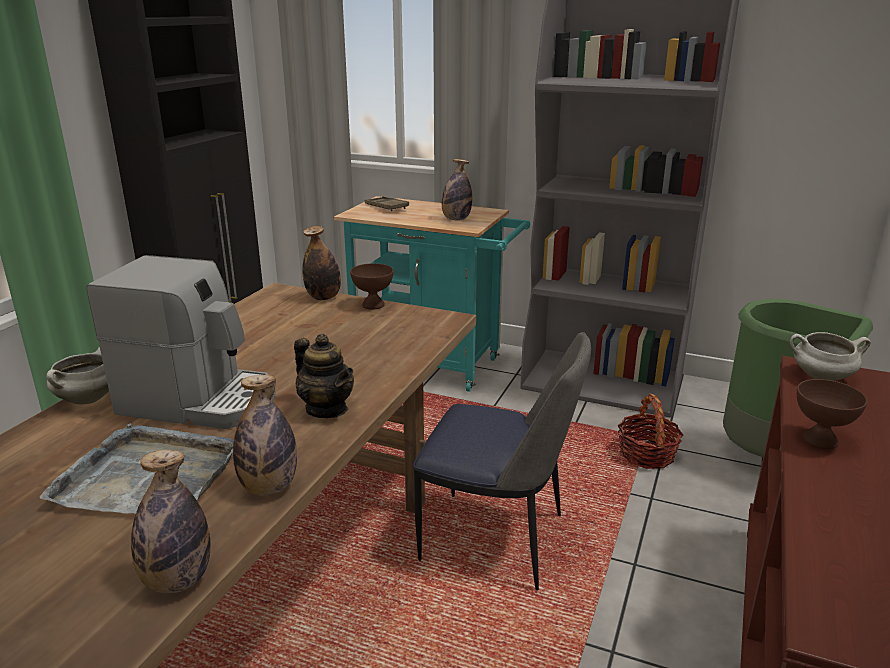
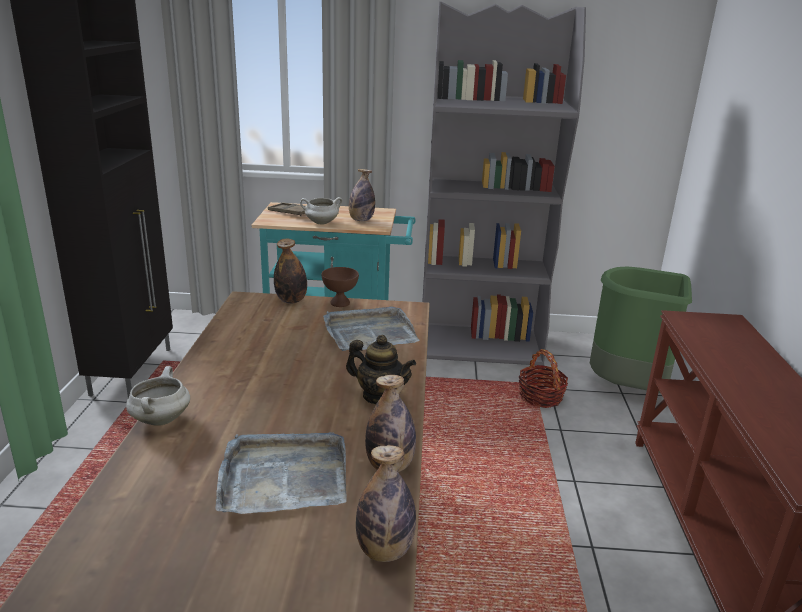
camera: 20 degrees left, 0 degrees up
(200, 401) = (267, 406): coffee machine -> none
(376, 340) = (369, 333): none -> grey tray
(497, 540) = (468, 483): chair -> none
(818, 440) = (724, 368): brown bowl -> none
(821, 378) = (696, 323): white cooking pot -> white cooking pot (321, 223)

